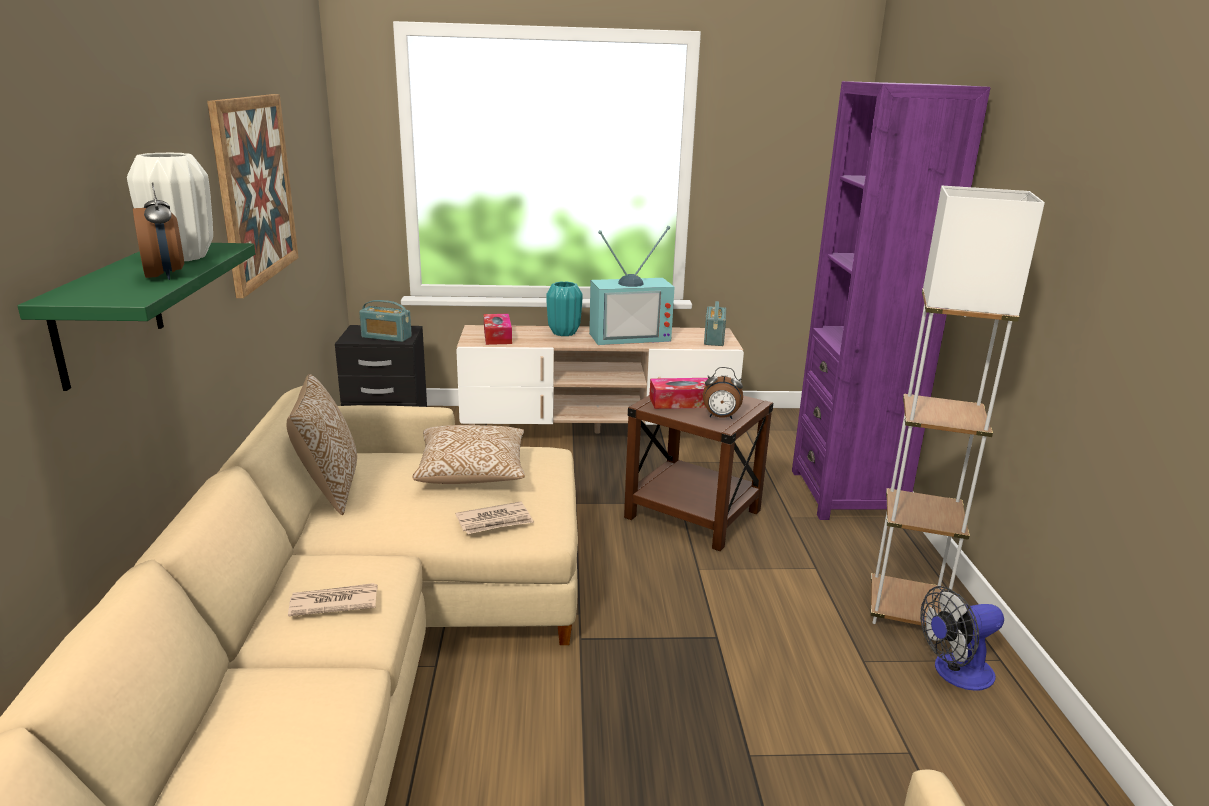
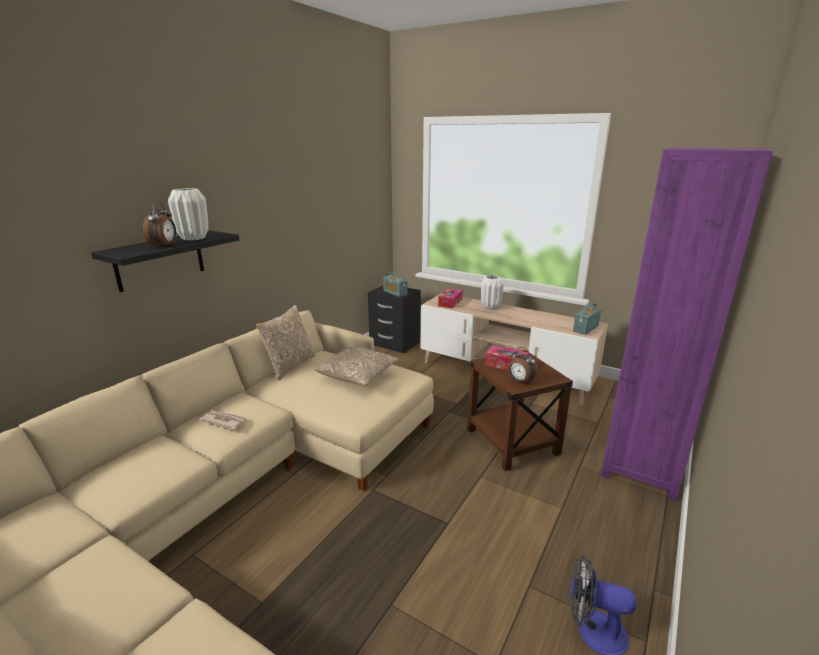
camera: 35 degrees right, 0 degrees up
(108, 312) = (160, 260): green shelf -> black shelf
(255, 190) = (303, 208): picture -> none
(495, 521) = (337, 405): newspaper -> none
(564, 333) = (490, 307): turquoise vase -> white vase
(629, 336) = (529, 316): television -> none
(905, 611) = (600, 566): white floor lamp -> none

